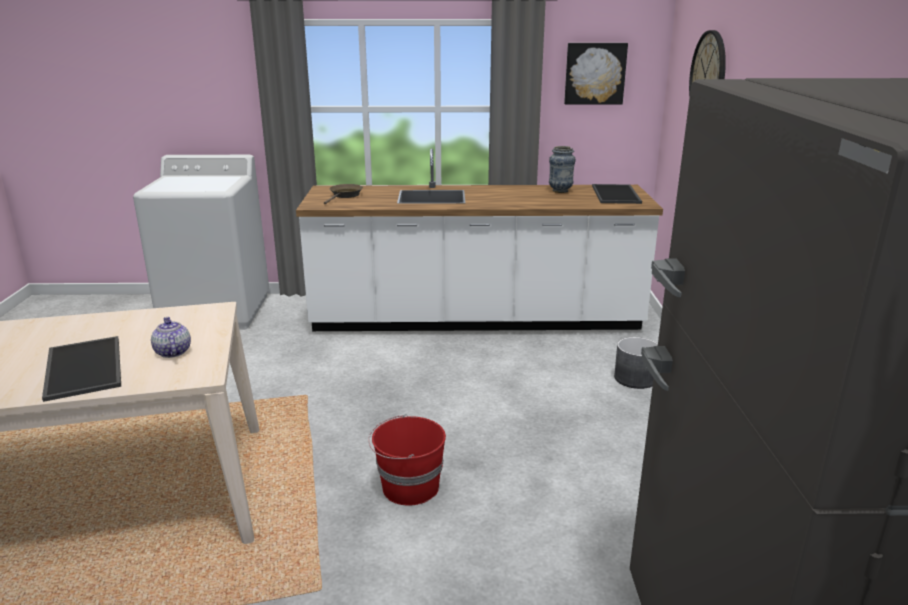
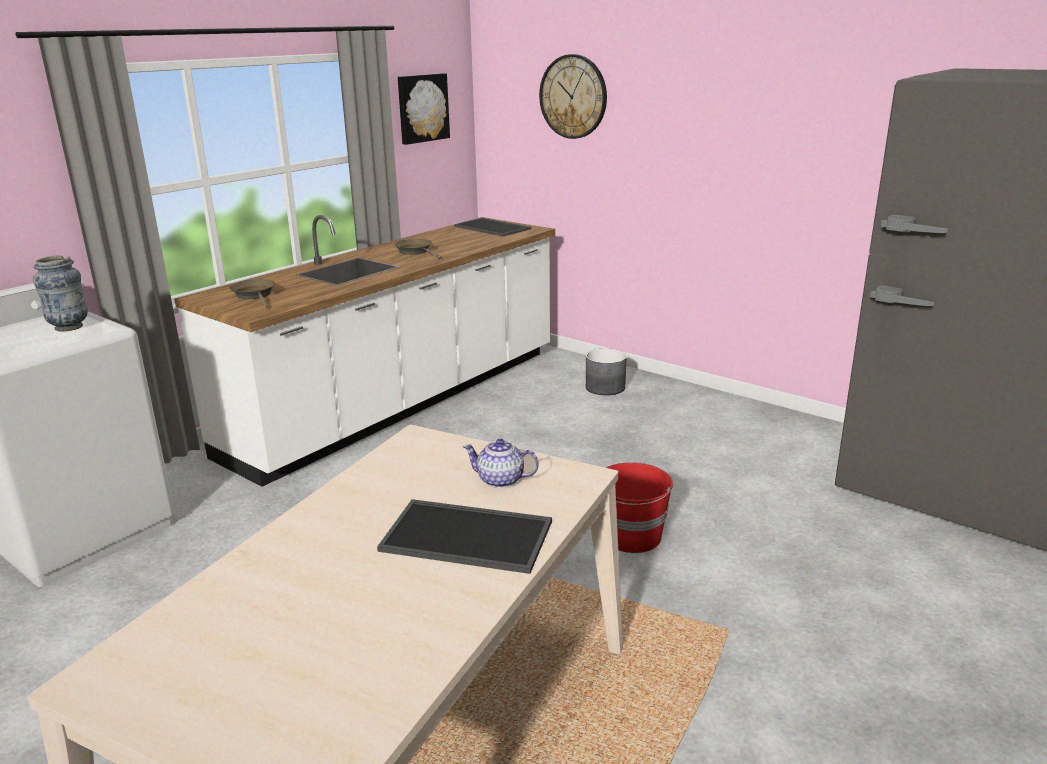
camera: 50 degrees left, 0 degrees up
(507, 196) = (416, 251): none -> brown frying pan
(560, 191) = (443, 236): vase -> vase (69, 327)

